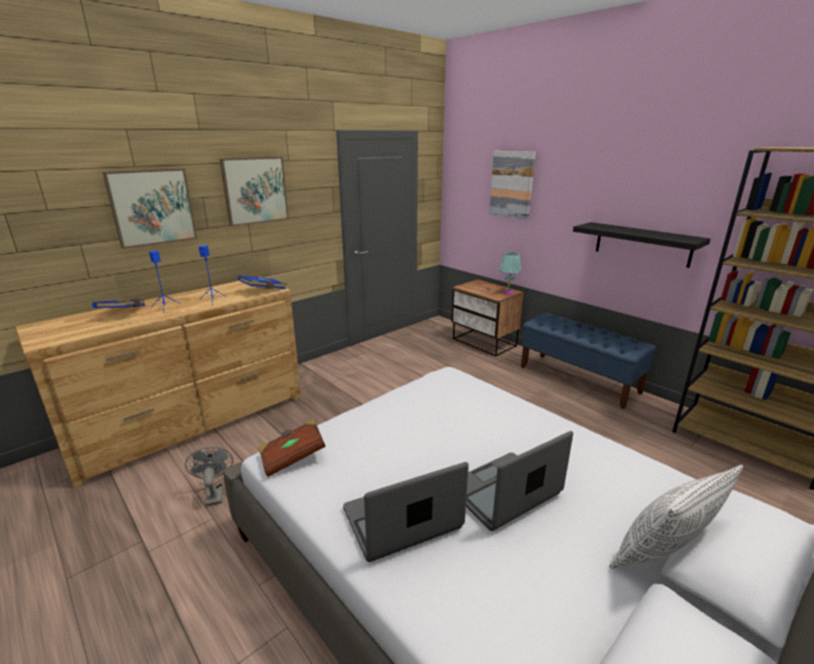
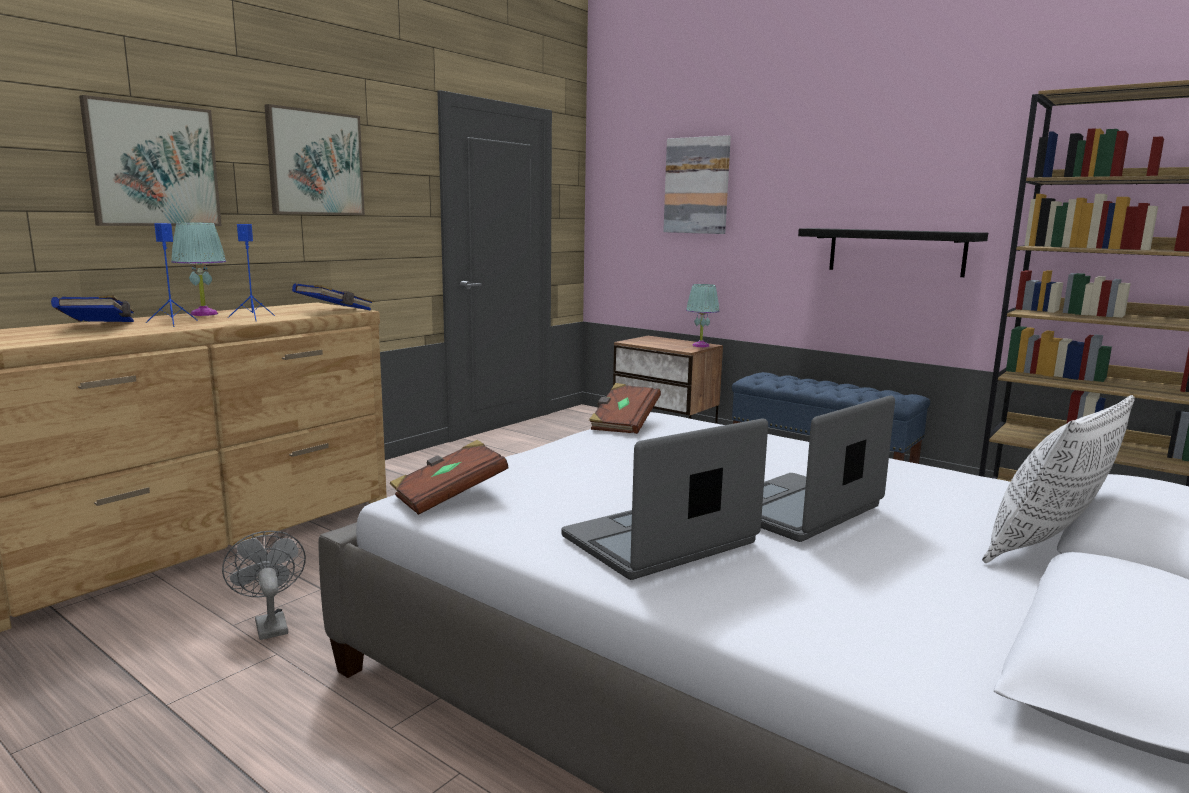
camera: 10 degrees left, 10 degrees down
(188, 294) = (204, 314): none -> turquoise table lamp
(426, 383) = (623, 424): none -> brown book

